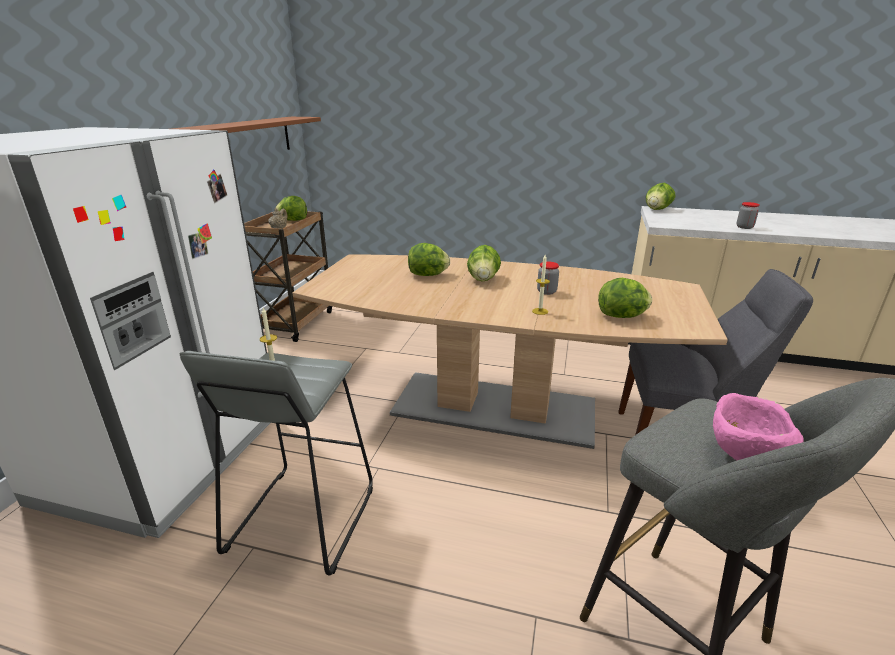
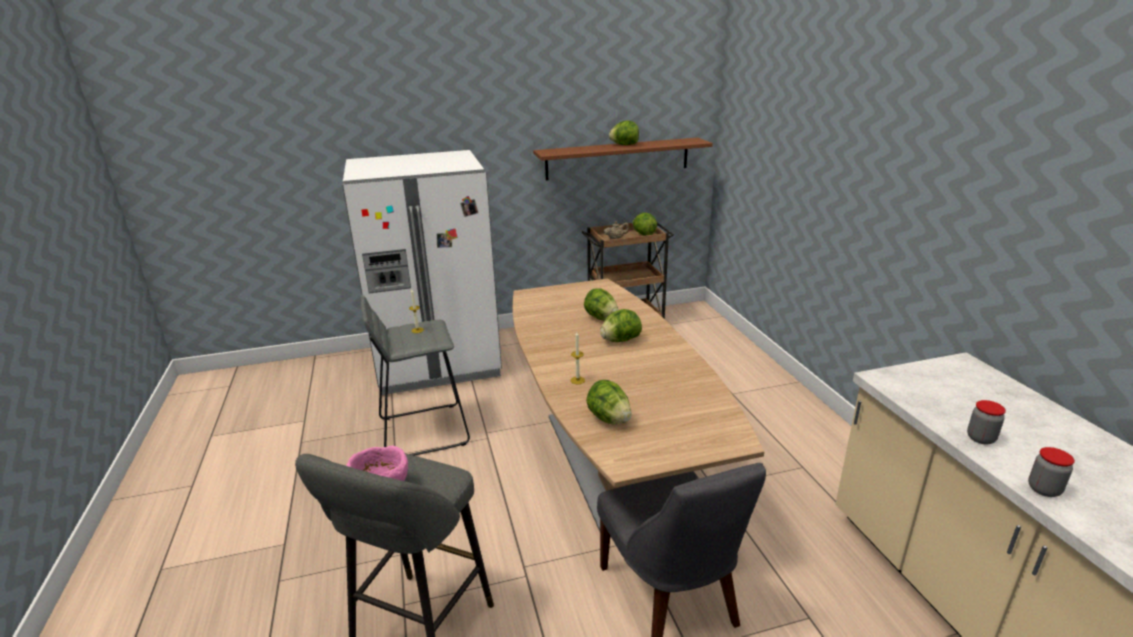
camera: 60 degrees right, 0 degrees up
(546, 291) = (626, 373): jar -> jar (1044, 489)
(657, 209) = (962, 365): lettuce -> lettuce (624, 145)

